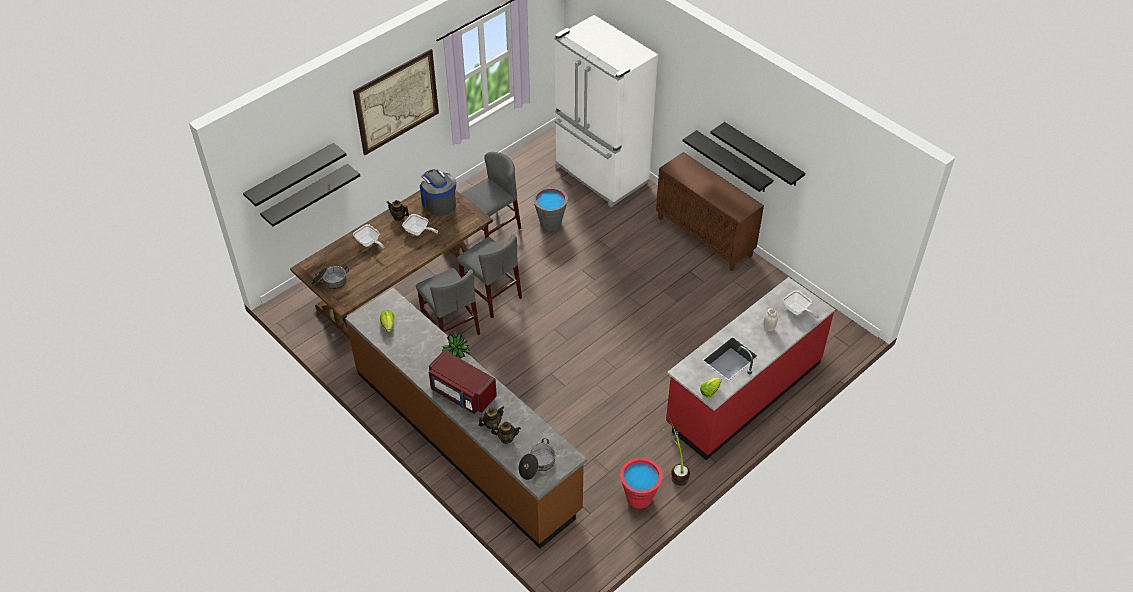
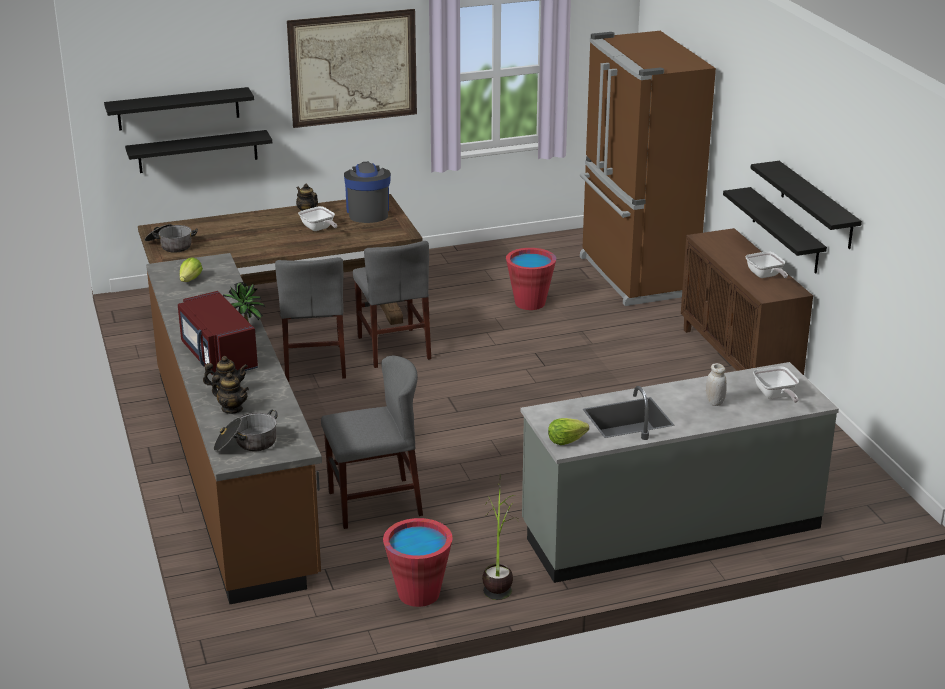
camera: 25 degrees right, 20 degrees down
(369, 243) = (250, 225): frying pan -> frying pan (765, 276)
(492, 229) = (448, 292): grey chair -> grey chair (374, 503)
(550, 223) = (530, 303): grey bucket -> red bucket
(600, 176) = (635, 276): white fridge -> brown fridge
(743, 393) = (670, 528): red counter -> grey counter

